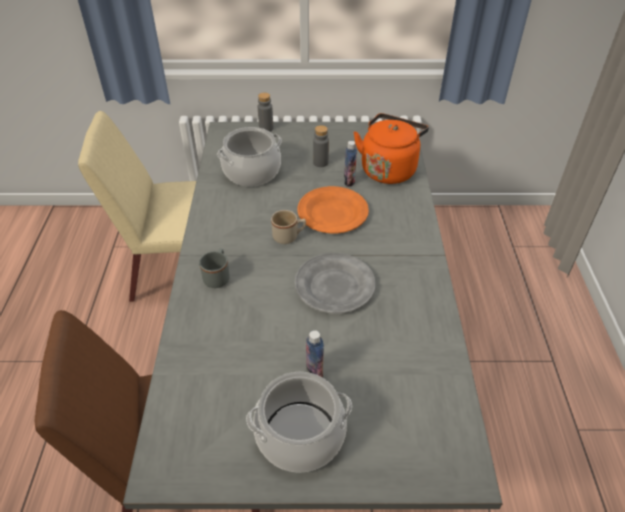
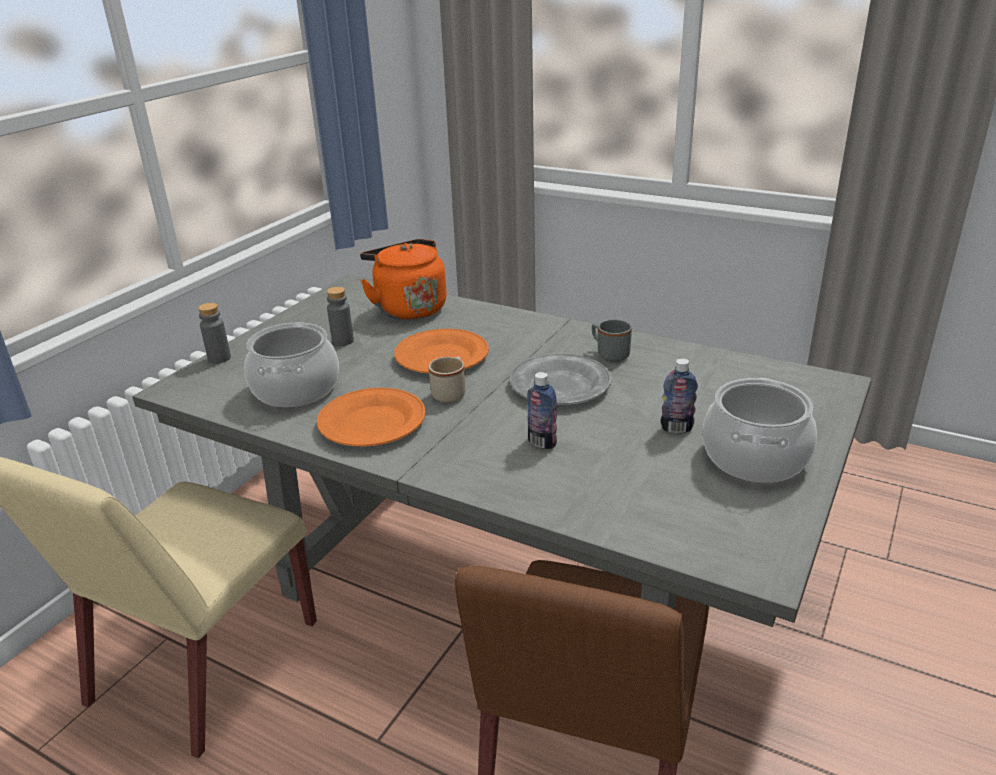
camera: 60 degrees left, 15 degrees down
(218, 276) = (470, 457): grey mug -> grey mug (609, 354)
(232, 218) = (371, 423): none -> orange plate
(349, 181) = (399, 334): bottle -> bottle (542, 443)

